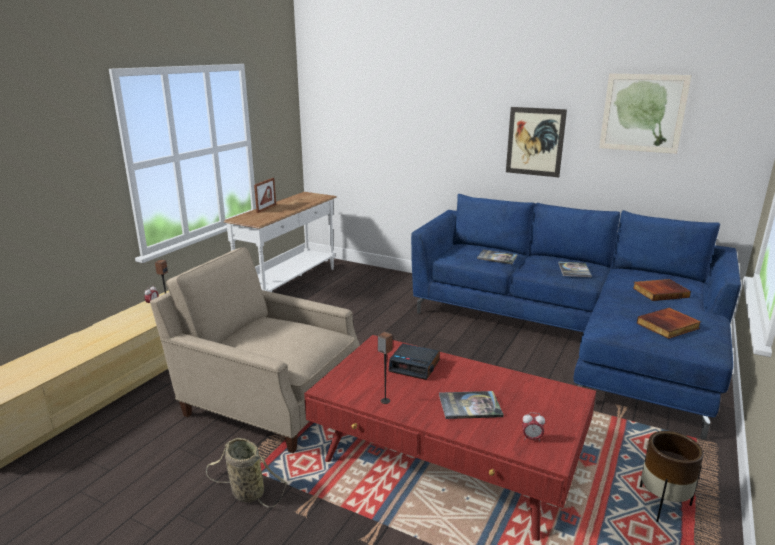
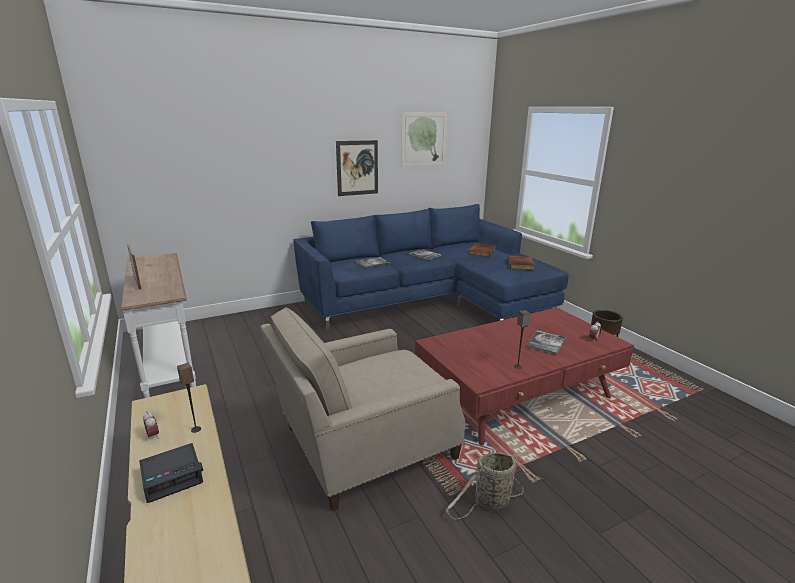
camera: 55 degrees left, 0 degrees up
(415, 366) = (480, 341): alarm clock -> alarm clock (173, 476)

